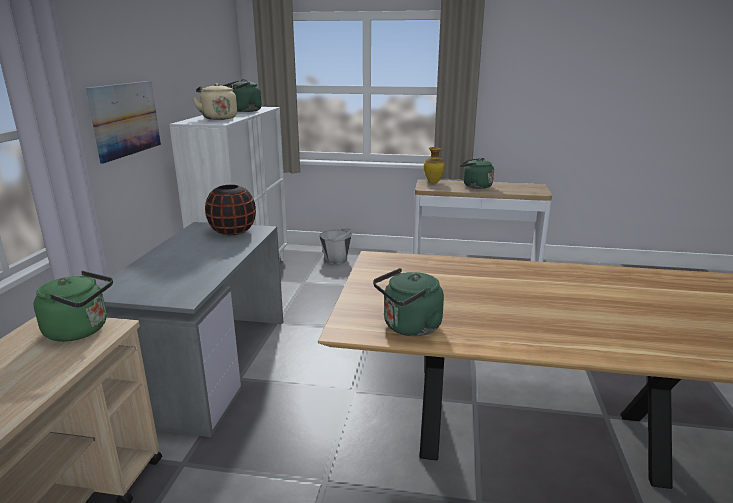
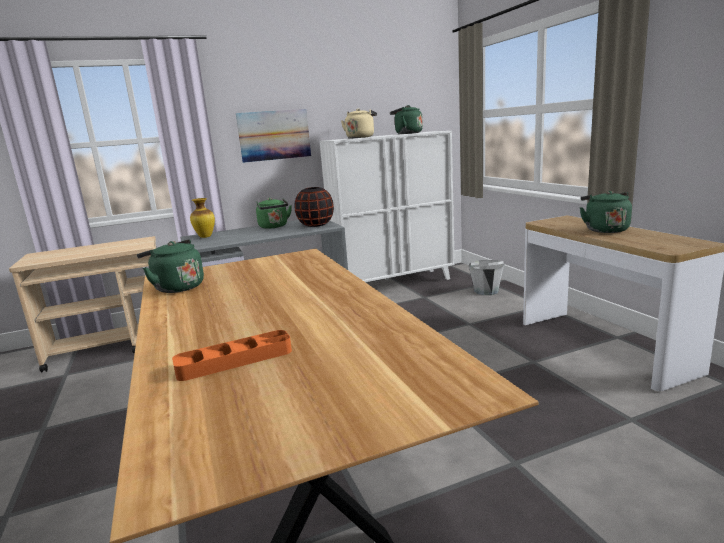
camera: 60 degrees right, 5 degrees down
(81, 330) = (136, 244): green kettle -> green kettle (274, 227)
(433, 182) = (570, 219): vase -> vase (206, 236)
(651, 328) = (235, 360): none -> orange tray

